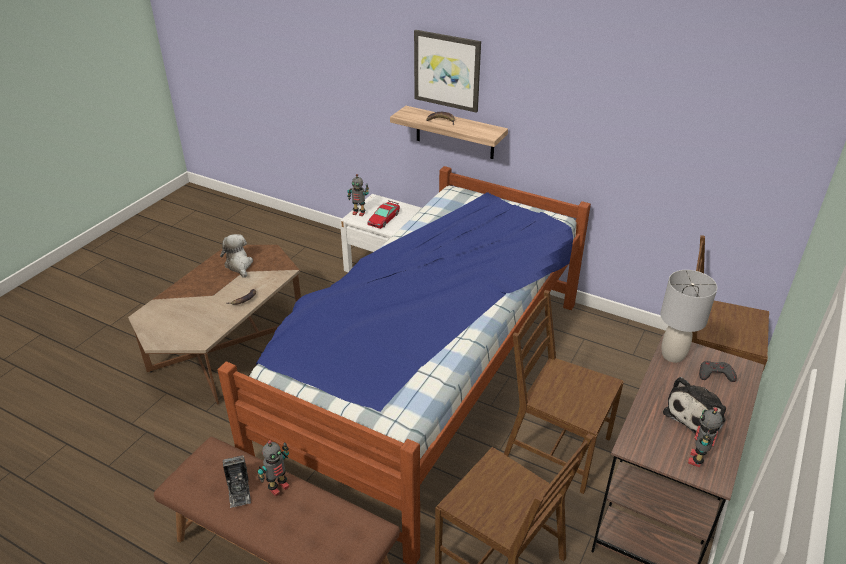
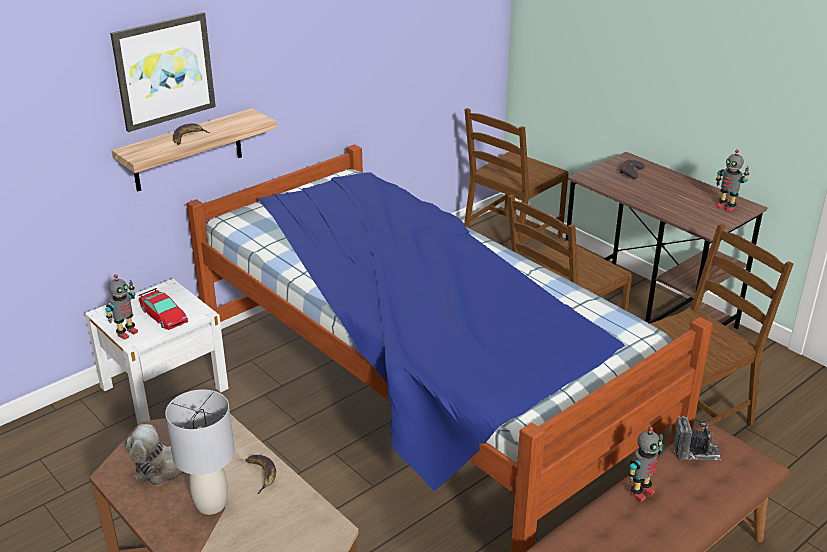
camera: 70 degrees left, 5 degrees down
(239, 490) = (638, 527): camera -> camera (696, 452)
(278, 487) = (640, 492): toy robot -> toy robot turned 75 degrees clockwise
(672, 355) = (600, 181): grey table lamp -> grey table lamp (211, 504)
(696, 415) = (677, 193): plush toy -> none

